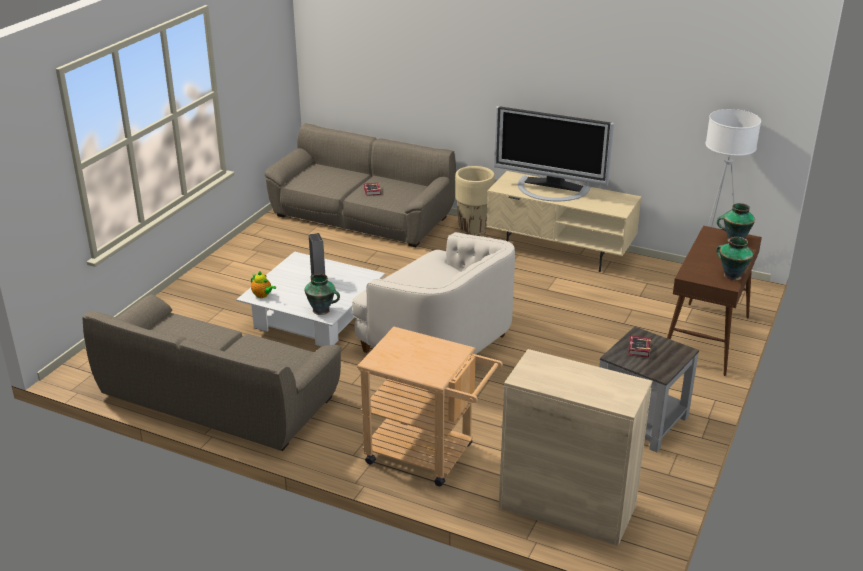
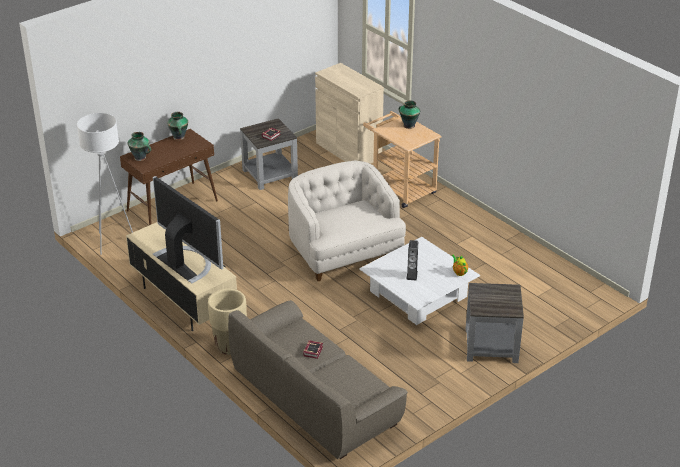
camera: 155 degrees left, 5 degrees up
(209, 289) = (490, 346): none -> grey side table
(220, 395) = (505, 252): sofa -> none
(322, 311) = (423, 248): vase -> vase (408, 125)

